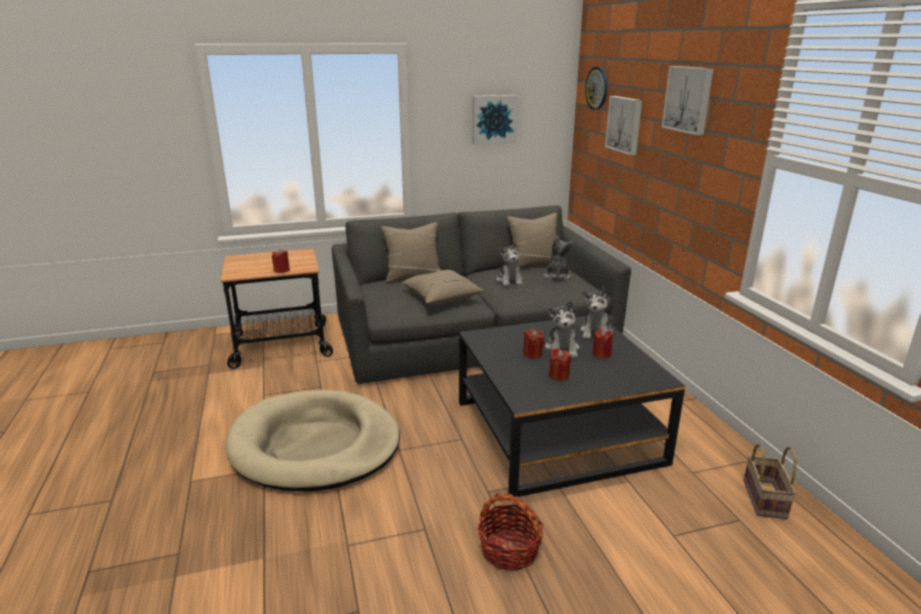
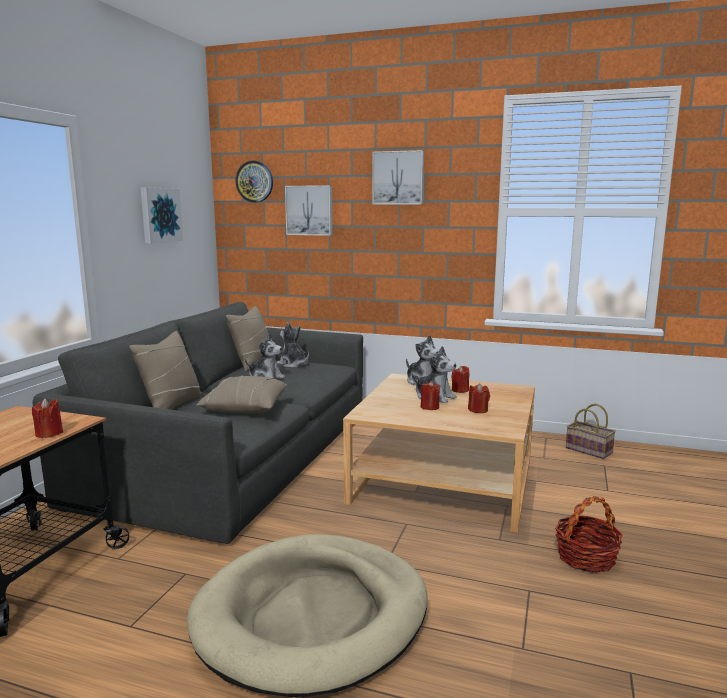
camera: 55 degrees left, 10 degrees down
(557, 431) = (444, 480): black coffee table -> beige coffee table

